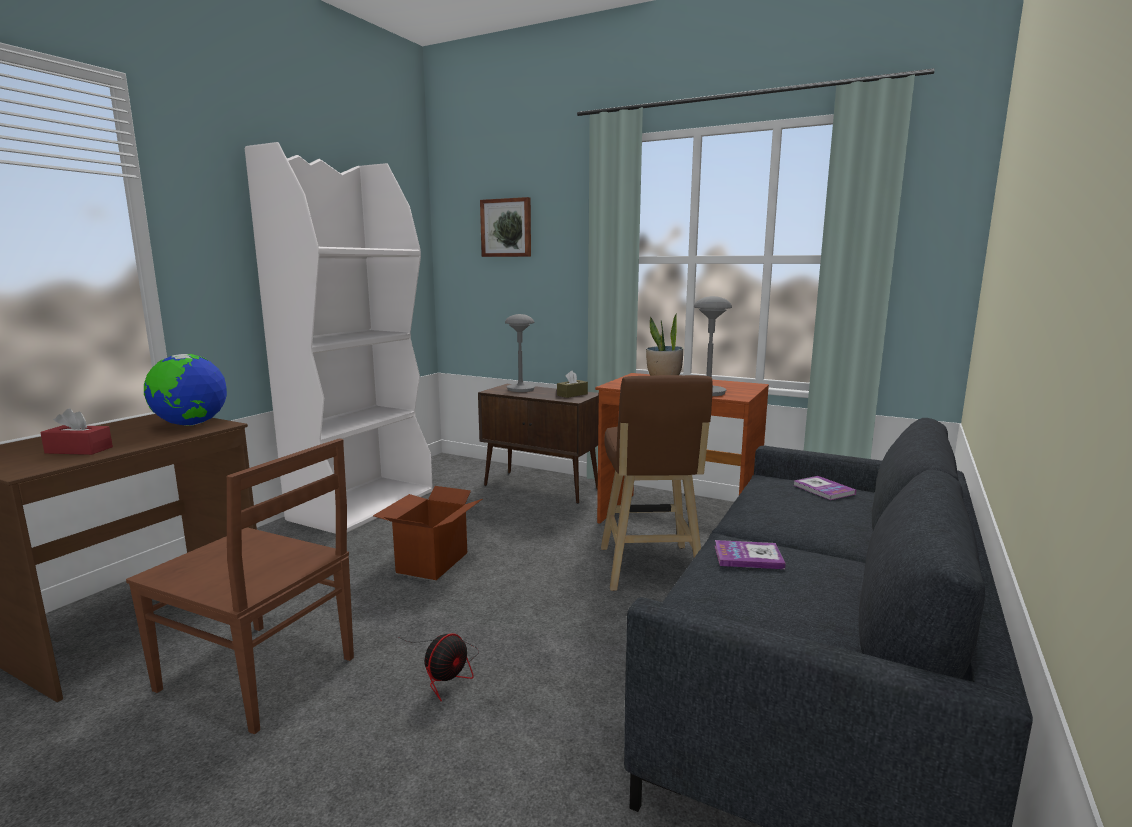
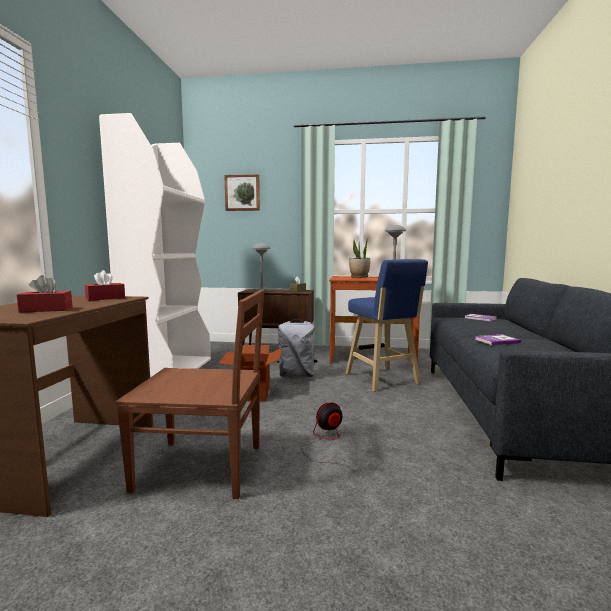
camera: 20 degrees left, 5 degrees down
(191, 424) = (105, 298): globe -> red tissue box
(447, 671) = (326, 442): fan -> fan turned 135 degrees counterclockwise
(524, 540) = (297, 376): none -> grey backpack
(650, 570) = (383, 380): brown stool -> blue stool

